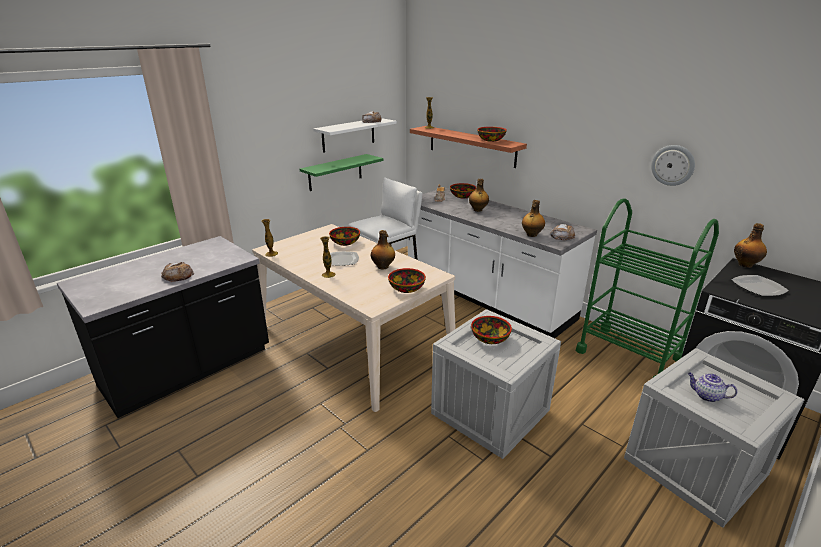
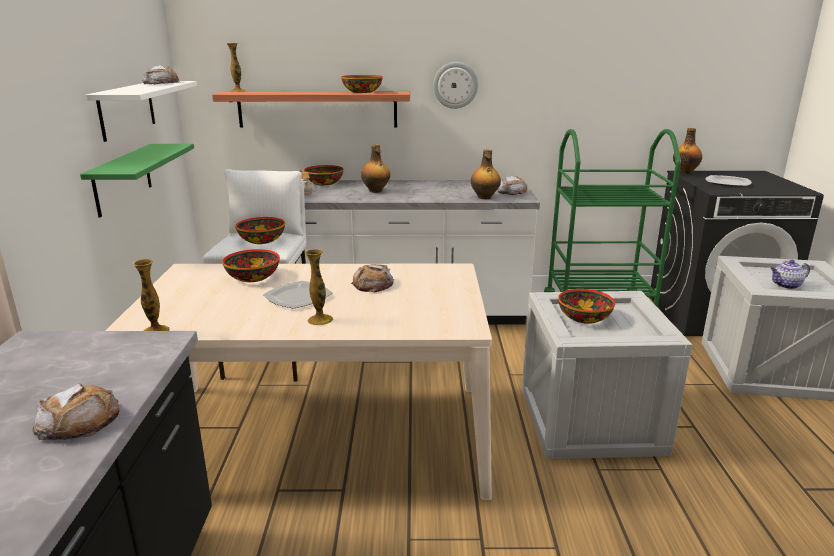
camera: 45 degrees left, 5 degrees down
(383, 267) = (373, 284): bottle -> bread
(407, 288) = (454, 294): bowl -> bowl (261, 240)
(673, 165) = (596, 86): wall clock -> wall clock (455, 85)

